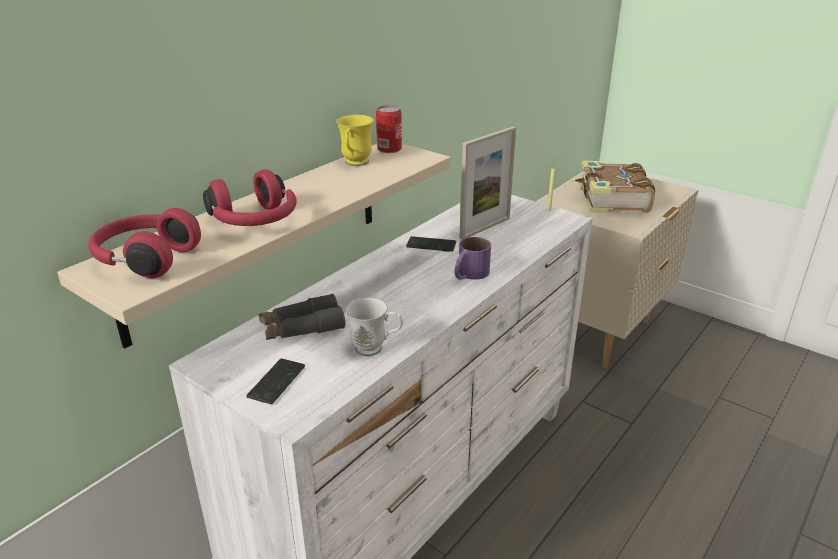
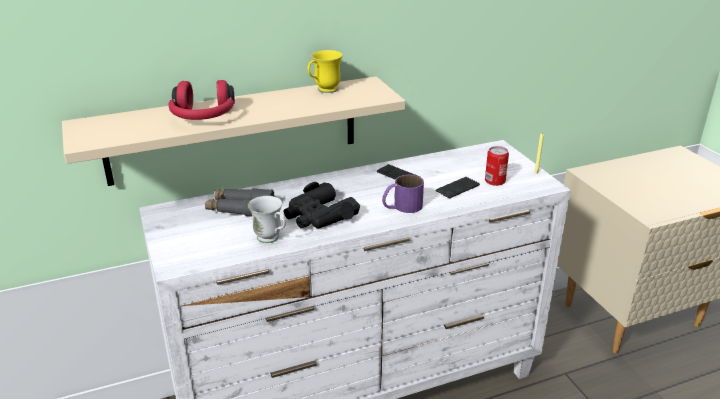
camera: 30 degrees right, 0 degrees up
(145, 259) = (112, 125): red headphones -> none
(276, 382) = (187, 240): phone -> phone (457, 188)
(389, 149) = (365, 84): can -> can (495, 181)
(397, 308) = (319, 216): none -> black binoculars
(485, 228) = (459, 173): picture frame -> none
(611, 199) = (659, 183): book -> none

